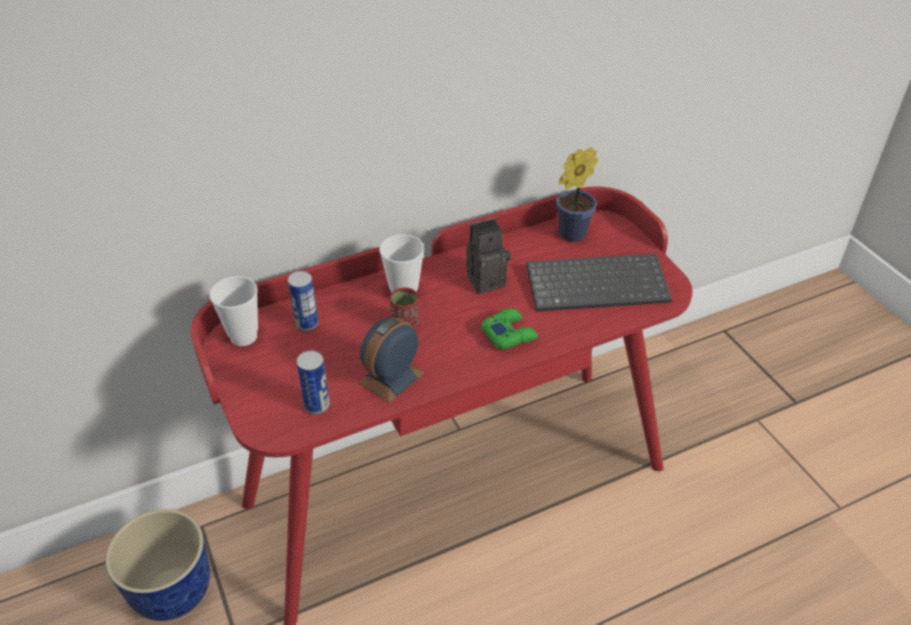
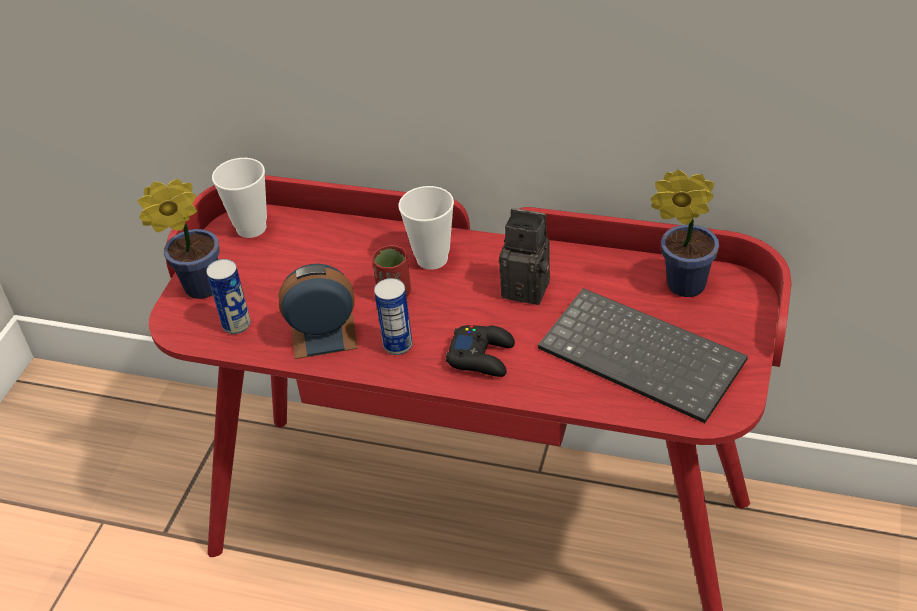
camera: 45 degrees right, 0 degrees up
(172, 593) = (154, 461): planter -> none
(253, 398) = (197, 288): none -> potted plant
(307, 324) = (313, 244): can -> can (398, 345)
(509, 334) = (482, 356): green game controller -> black game controller

